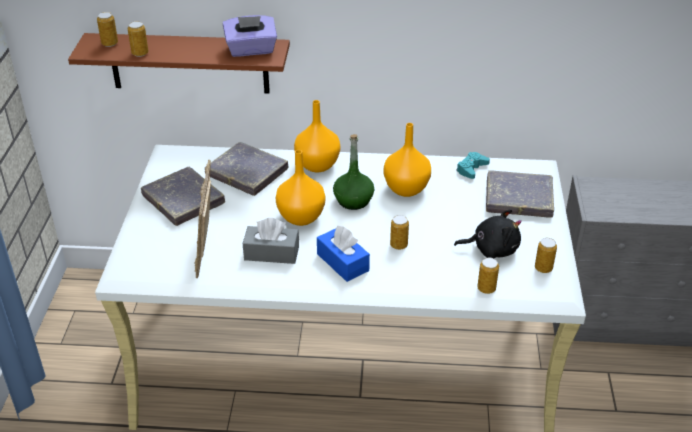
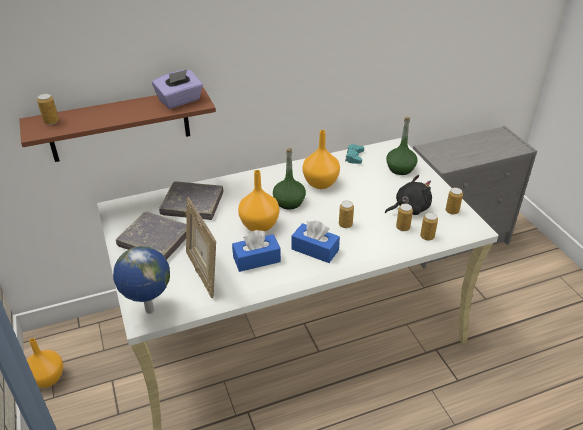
camera: 25 degrees left, 0 degrees up
(129, 271) = (149, 311): none -> globe
(140, 53) = (86, 123): can -> can (402, 228)
(271, 253) = (256, 259): grey tissue box -> blue tissue box
(318, 165) = (243, 183): orange vase -> orange vase (48, 378)
(518, 198) = (400, 168): grey book -> green bottle

